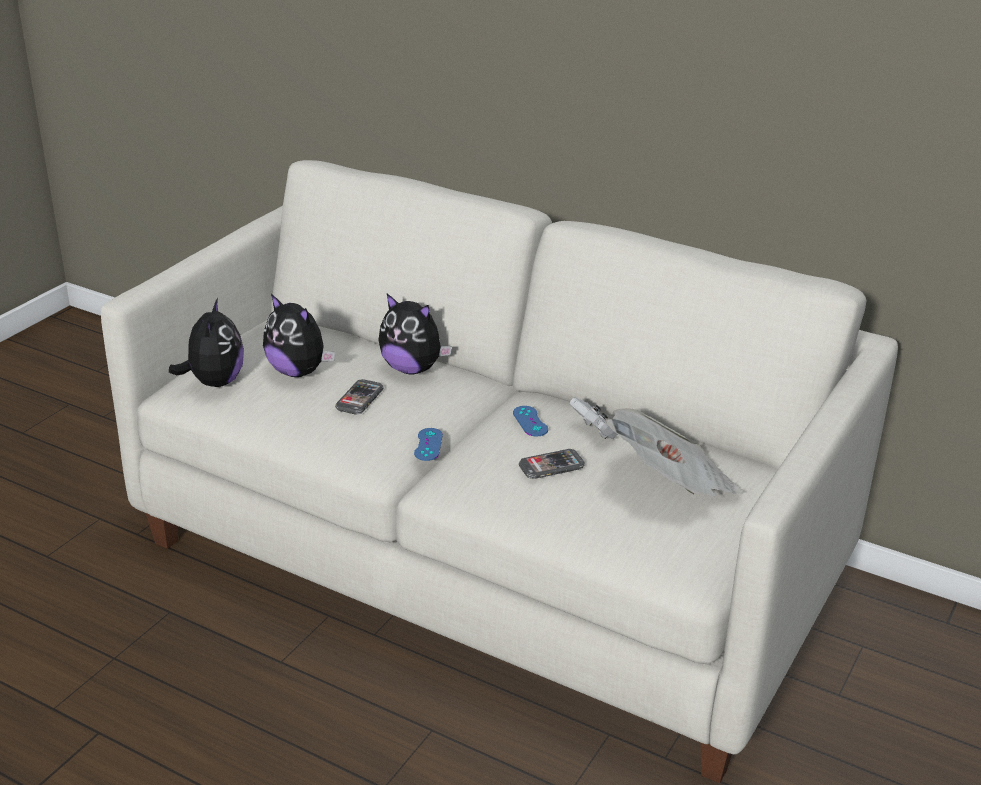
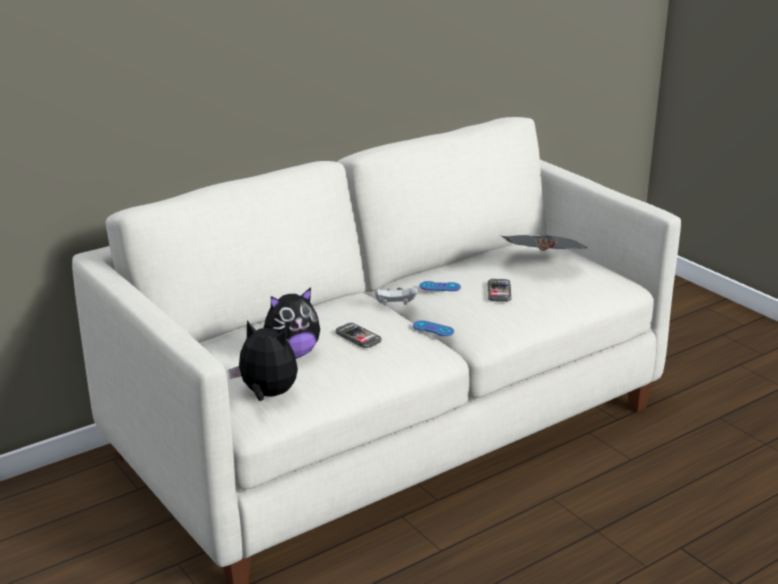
camera: 65 degrees left, 5 degrees down
(412, 369) = (327, 312): plush toy -> none
(595, 432) = (467, 271): white game controller -> white game controller (395, 305)

